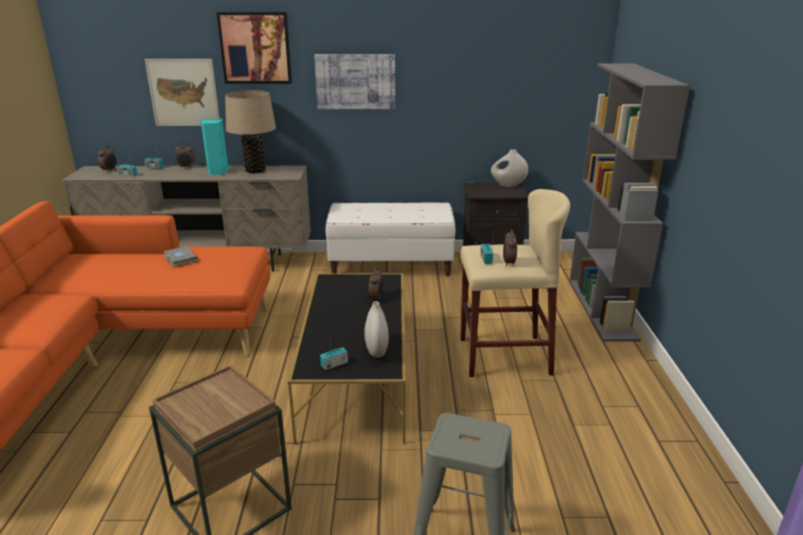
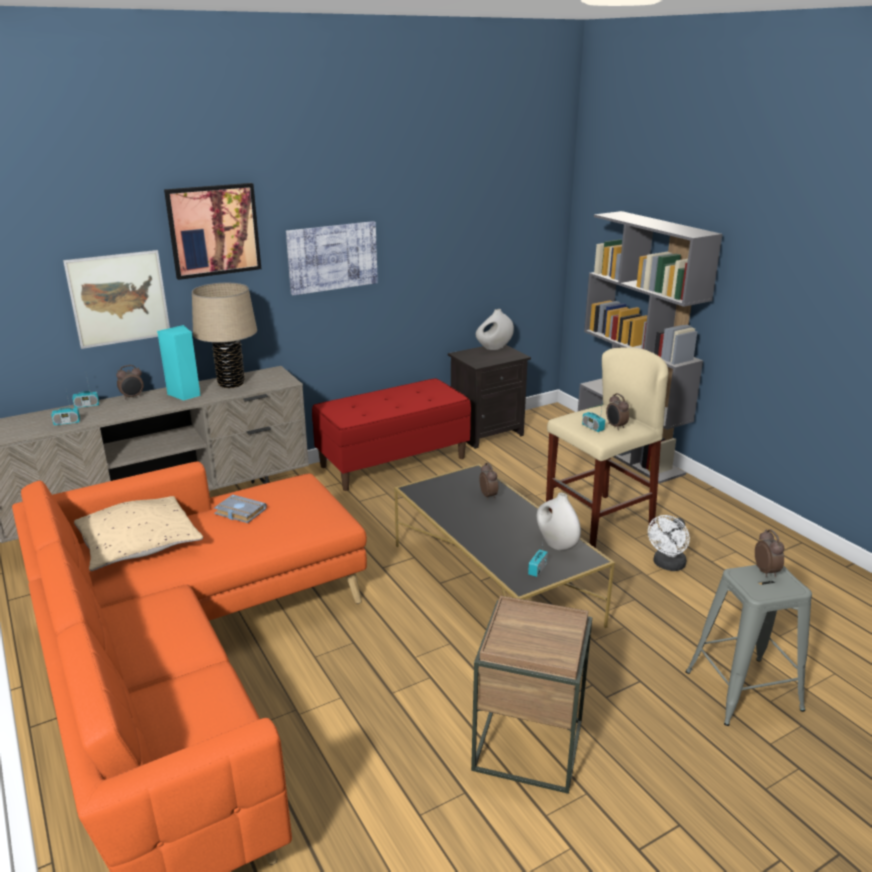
camera: 30 degrees left, 0 degrees up
(100, 261) = (137, 542): none -> beige pillow
(109, 170) = (27, 422): alarm clock -> alarm clock (766, 571)
(391, 265) = (393, 462): white bench -> red bench
(523, 413) = (667, 565): none -> white fan

